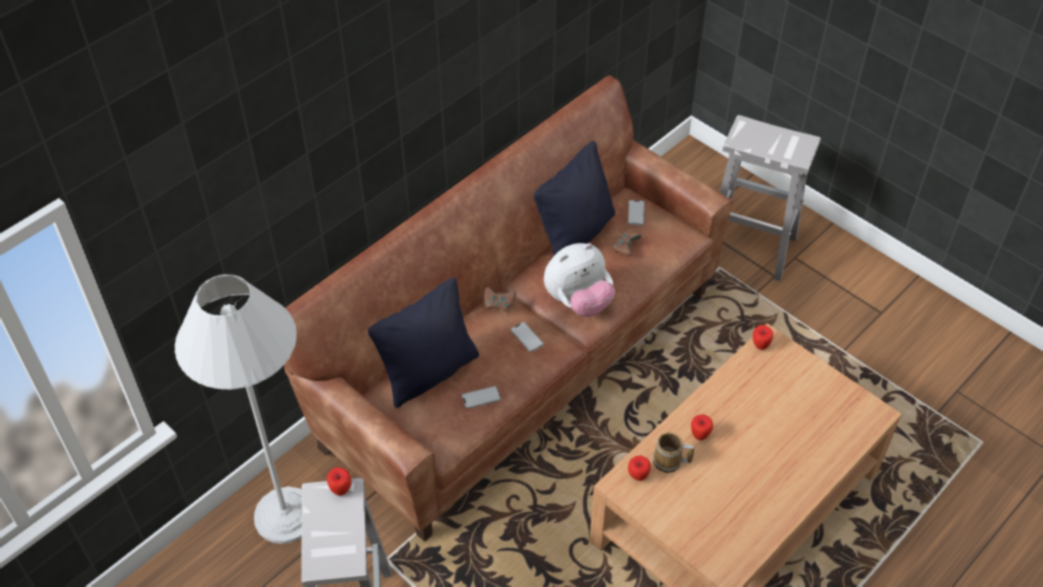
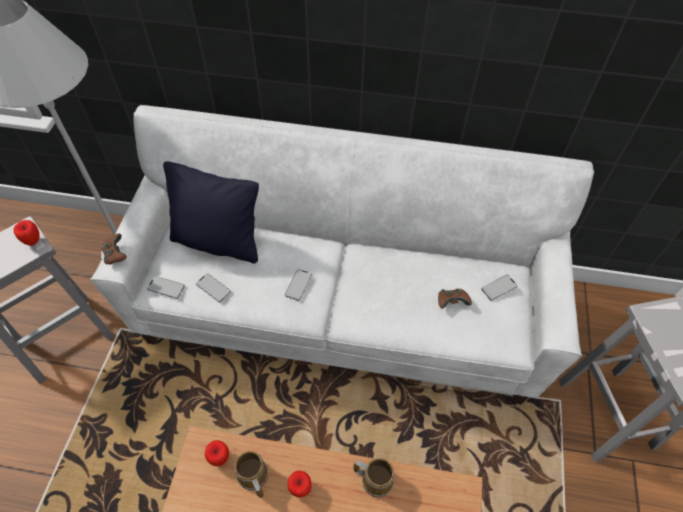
camera: 55 degrees right, 5 degrees up
(451, 433) = (166, 287): none -> phone
(498, 304) = (320, 248): brown game controller -> brown game controller (116, 255)
(519, 367) = (340, 313): brown sofa -> white sofa
(575, 234) = (437, 259): black pillow -> none
(578, 301) = (366, 300): plush toy -> none
(725, 385) = (375, 479): none -> mug
(760, 345) = (448, 486): apple -> none

